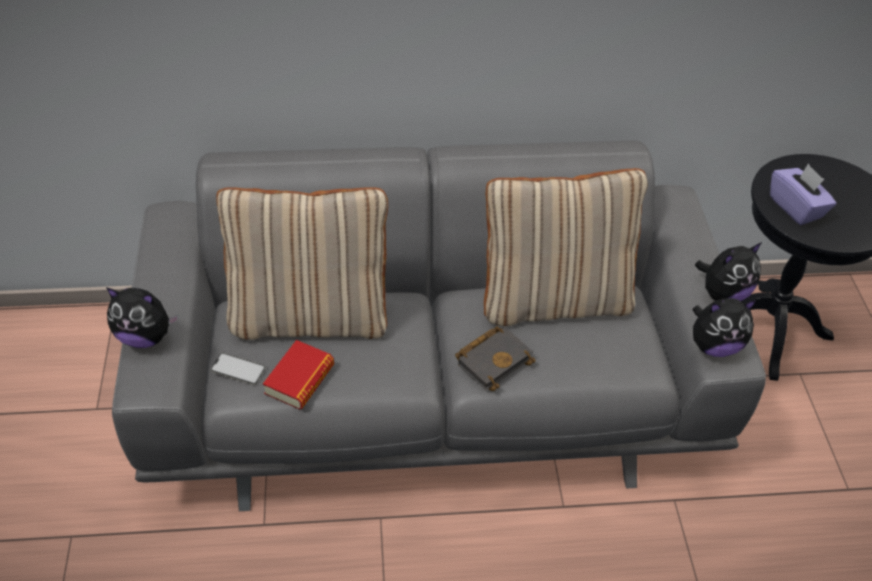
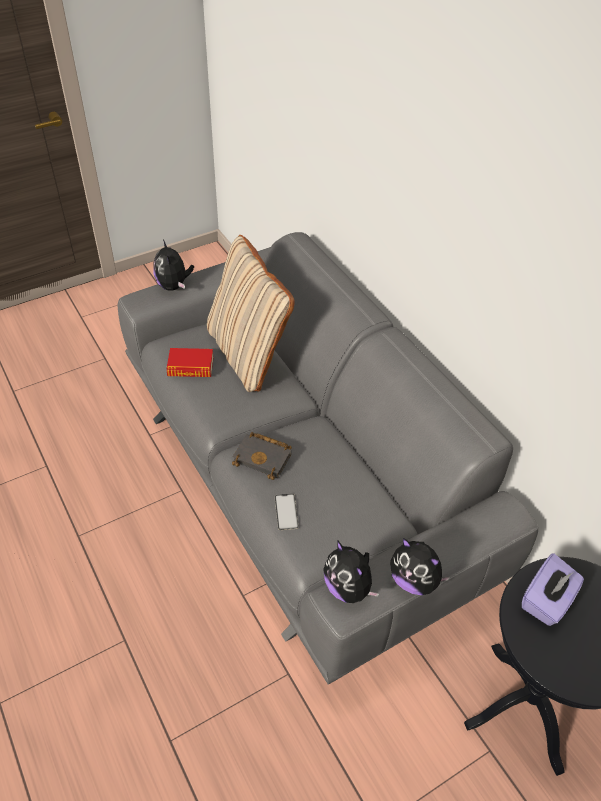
camera: 65 degrees right, 0 degrees up
(238, 369) = (184, 338): phone -> phone (286, 512)
(554, 299) = (351, 477): beige pillow -> none

